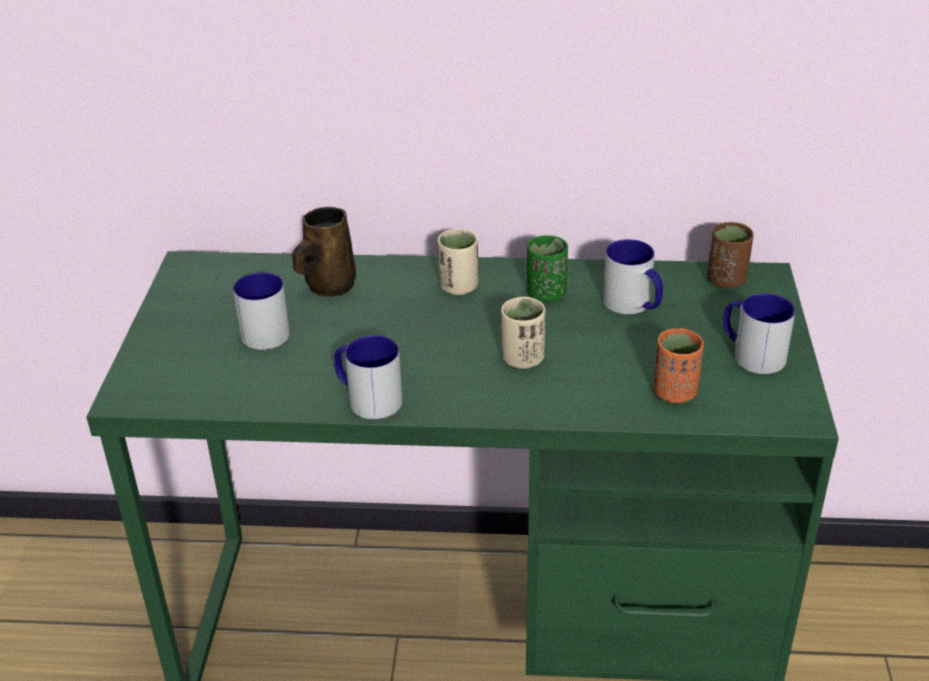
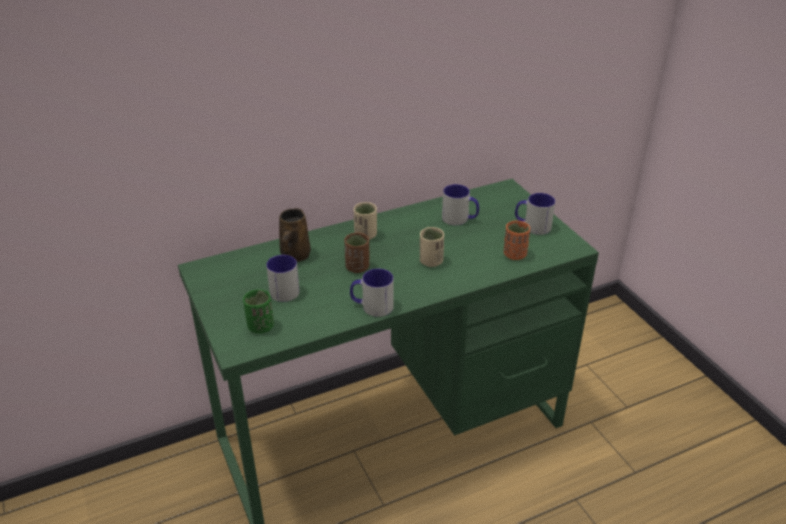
camera: 30 degrees left, 0 degrees up
(546, 294) = (413, 226): green cup -> green cup (260, 327)
(726, 280) = (491, 194): brown cup -> brown cup (357, 267)

